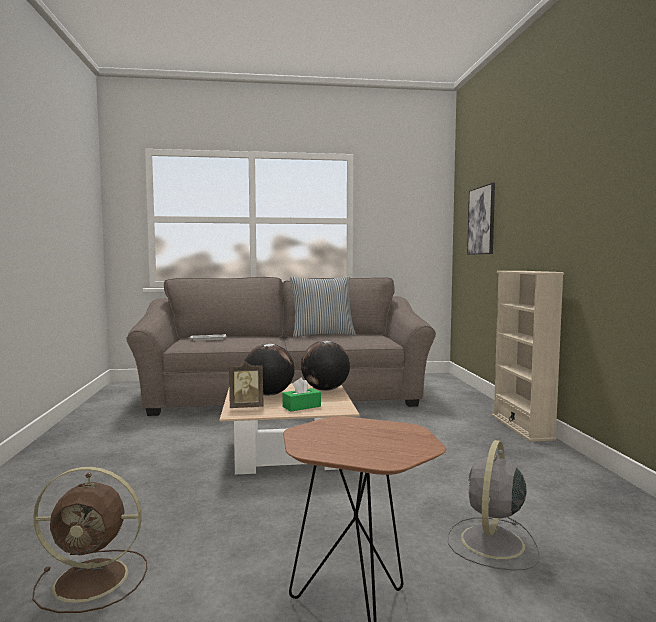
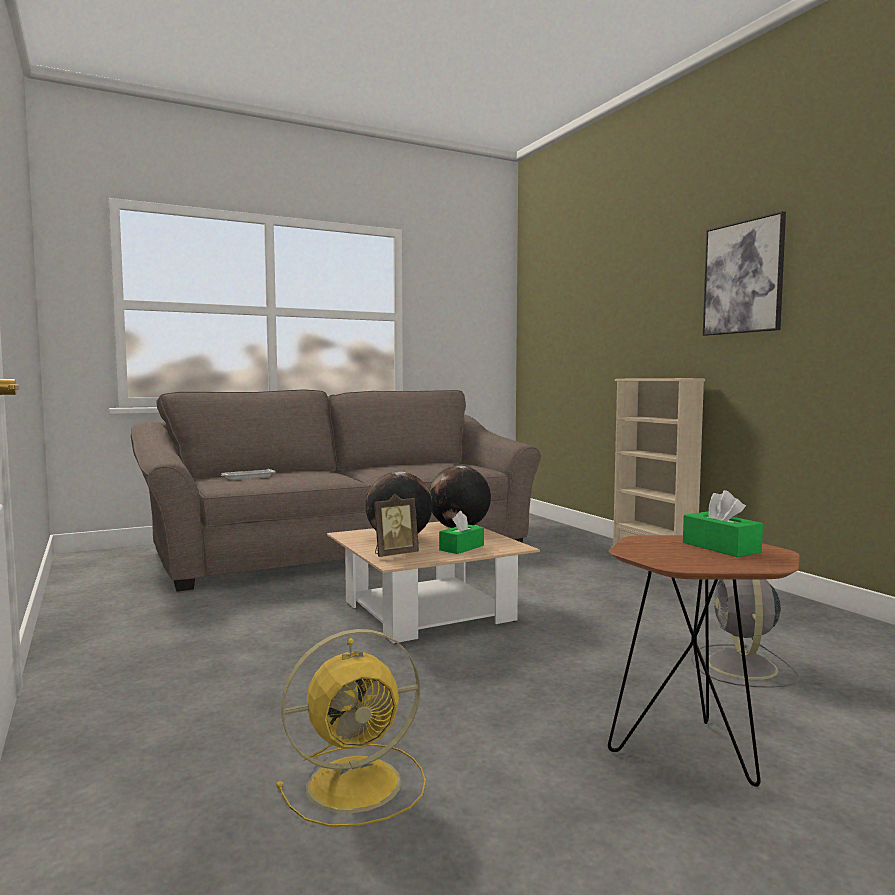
camera: 20 degrees left, 0 degrees up
(94, 580) = (358, 783): brown fan -> yellow fan
(322, 335) = (391, 465): pillow -> none
(384, 437) = (720, 547): none -> green tissue box
(481, 220) = (568, 321): picture -> picture (743, 277)

